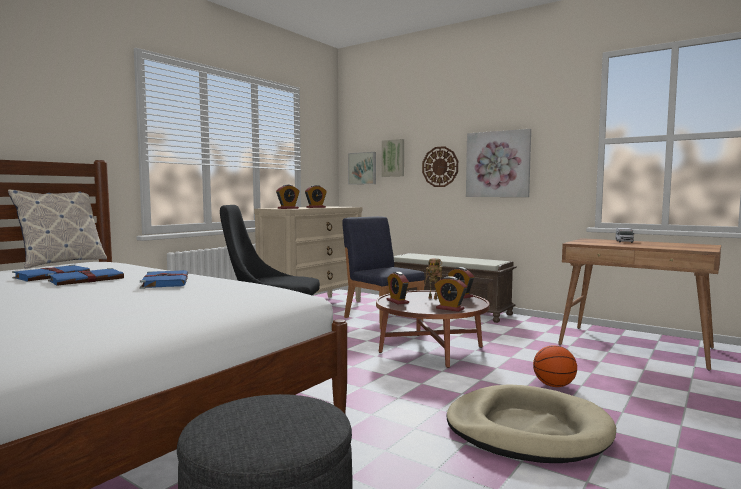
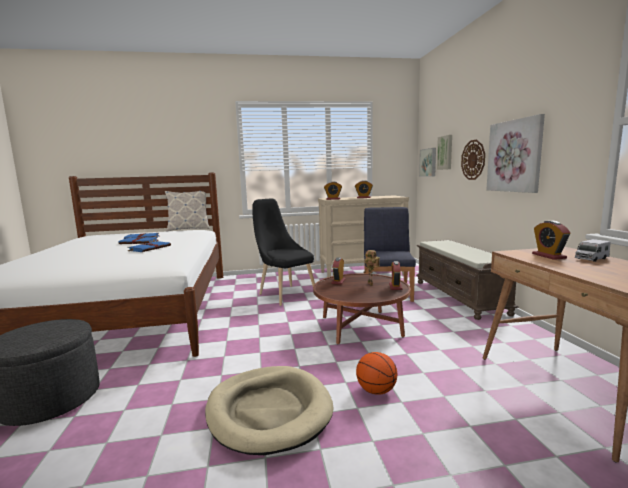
camera: 45 degrees right, 5 degrees up
(450, 308) = (349, 296): alarm clock -> alarm clock (548, 256)

